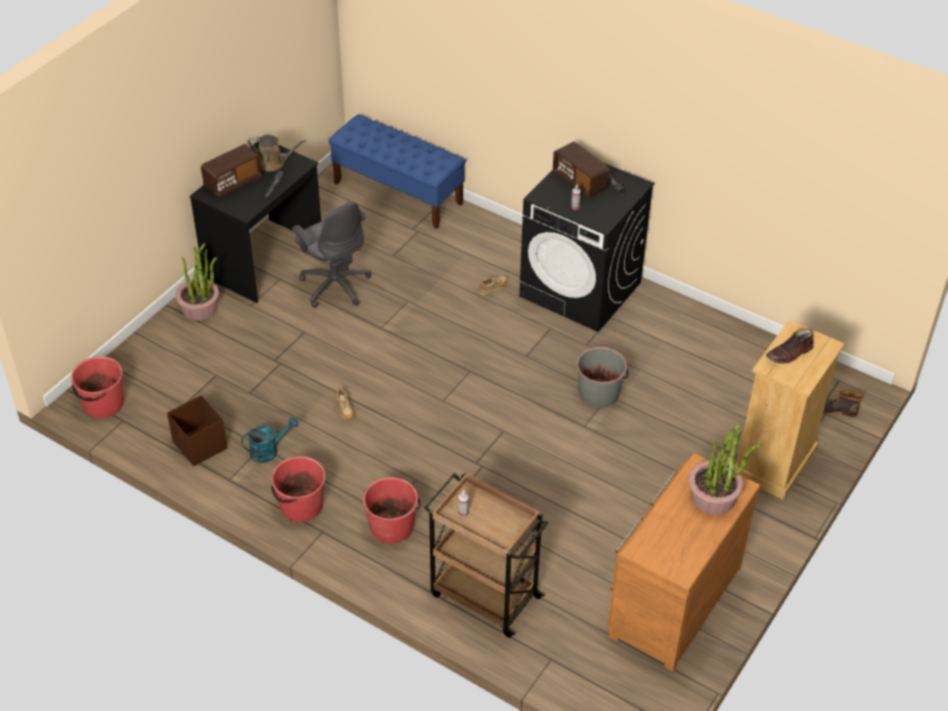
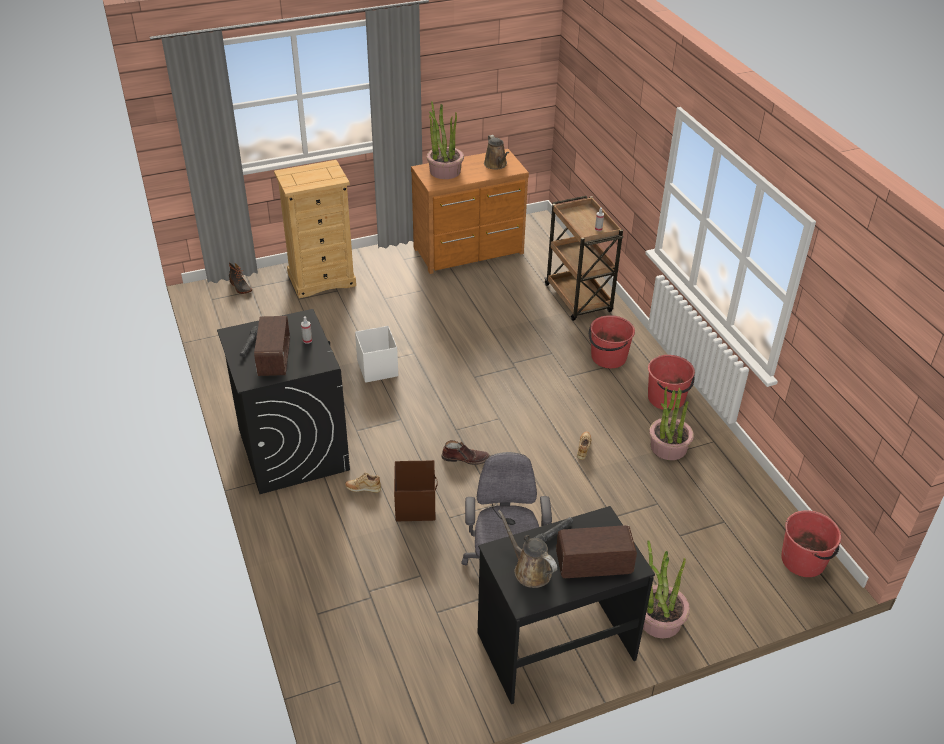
camera: 145 degrees left, 5 degrees down
(200, 446) = (725, 478): brown storage box -> brown storage box (415, 505)
(269, 450) = (668, 447): turquoise watering can -> potted plant
(398, 193) = (341, 655): blue bench -> none
(599, 393) = (377, 368): grey bucket -> white storage box
(669, 545) = (496, 165): none -> brown watering can
(789, 353) = (315, 179): brown boot -> brown boot (466, 458)

